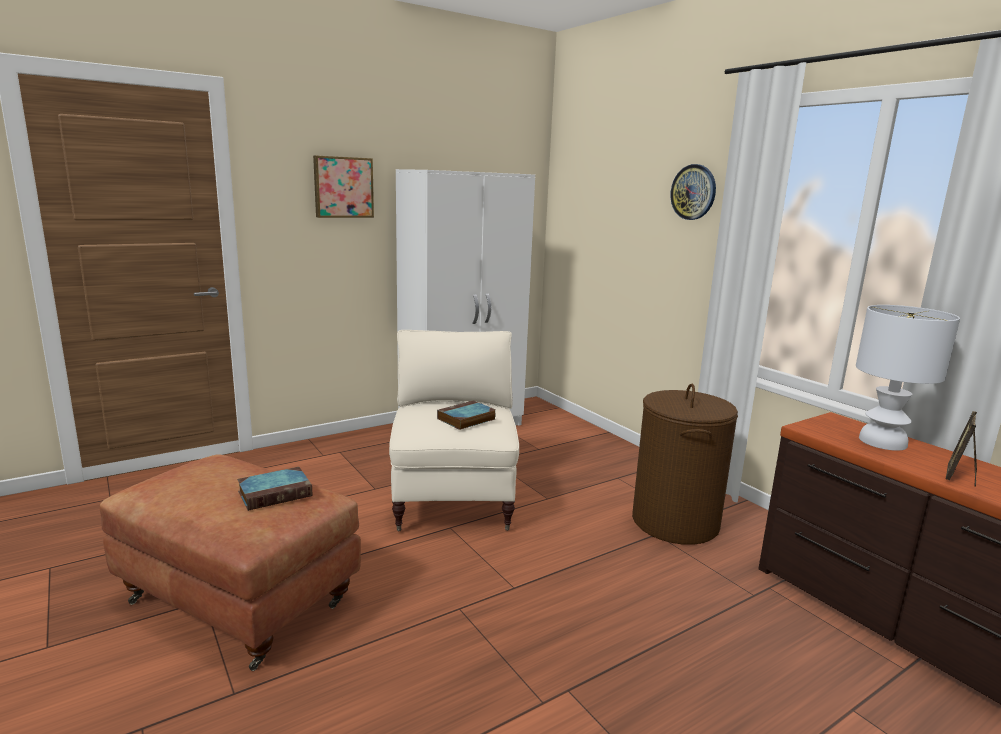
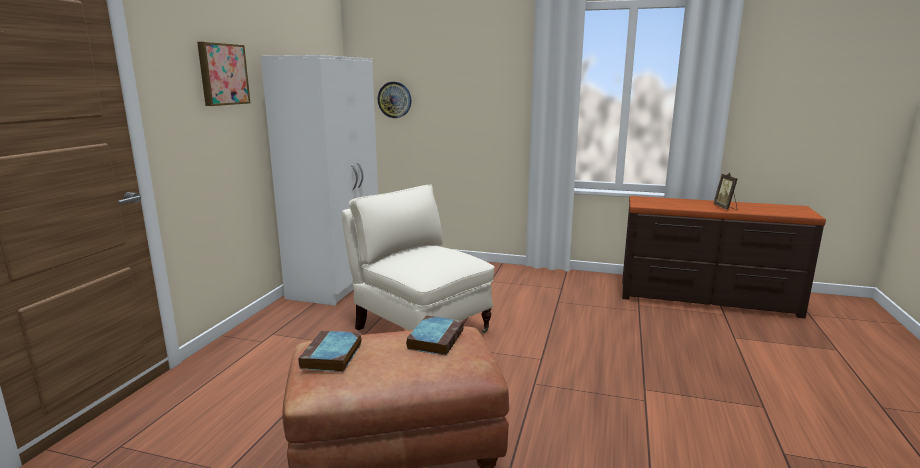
camera: 40 degrees left, 0 degrees up
(466, 419) = (446, 256): book -> book (332, 356)
(674, 522) = (555, 292): brown laundry basket -> none
(693, 192) = (499, 68): wall clock -> wall clock (394, 100)
(884, 442) = (676, 202): white table lamp -> none

